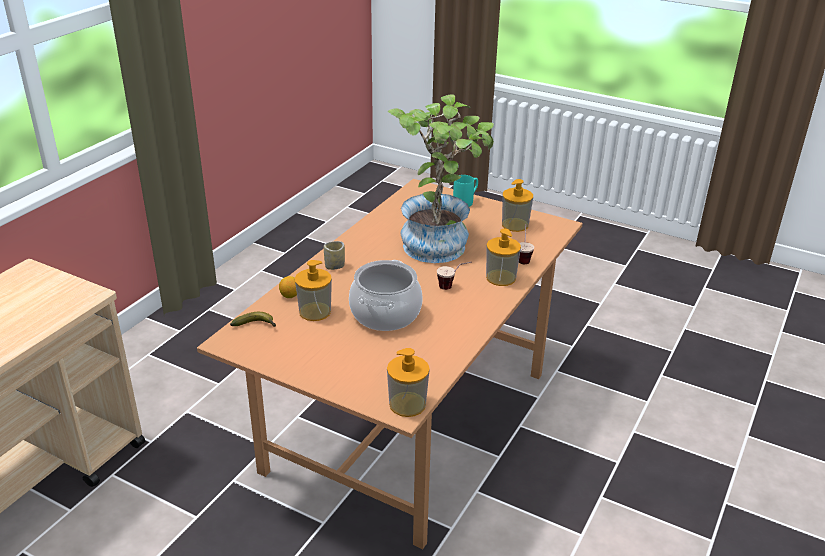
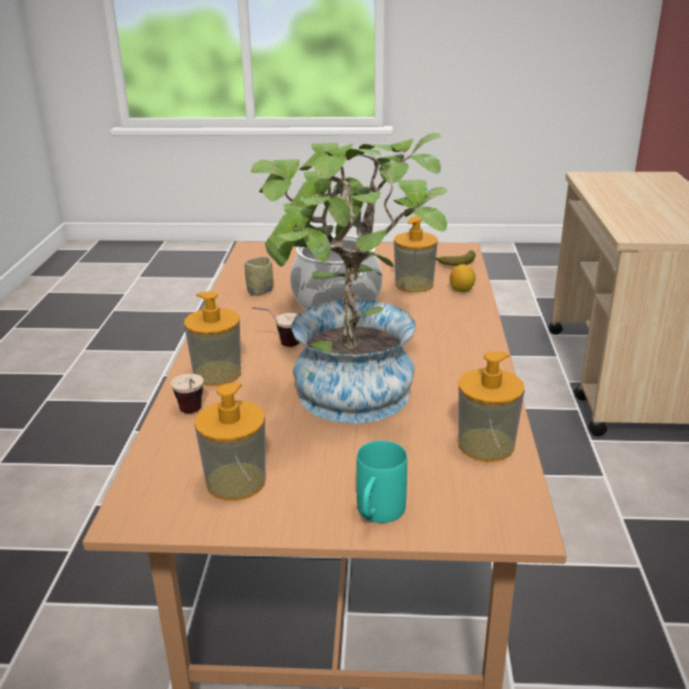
camera: 155 degrees right, 5 degrees down
(334, 266) = (458, 329): cup -> cup (260, 291)
(407, 404) = (252, 251): soap dispenser -> soap dispenser (486, 445)

